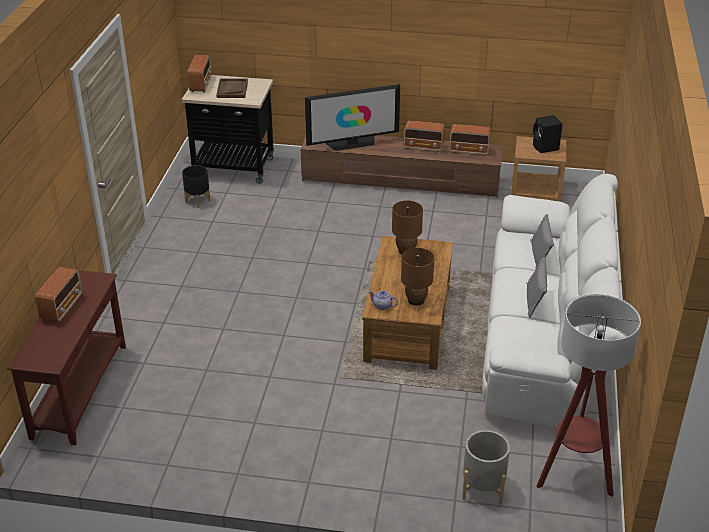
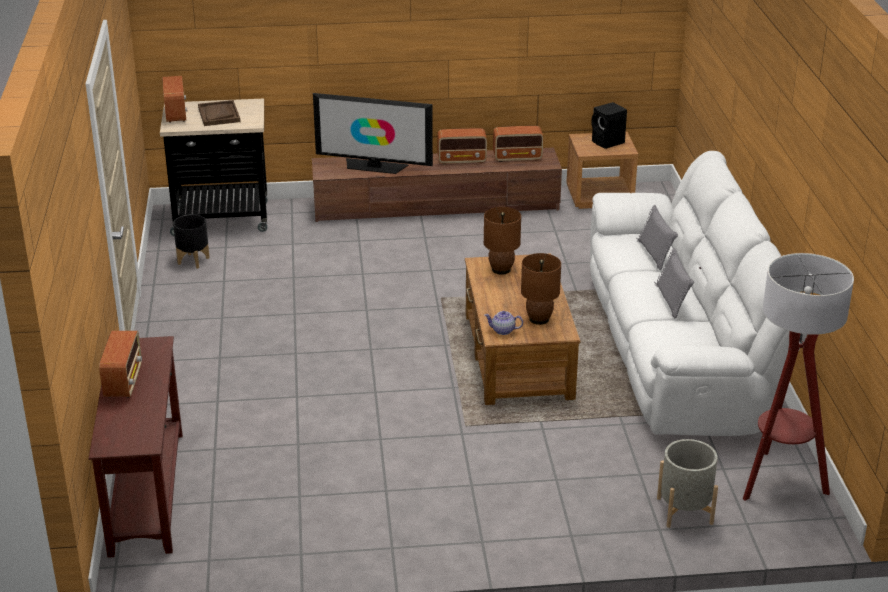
camera: 15 degrees left, 5 degrees down
(352, 143) = (374, 166): television -> television turned 45 degrees clockwise

